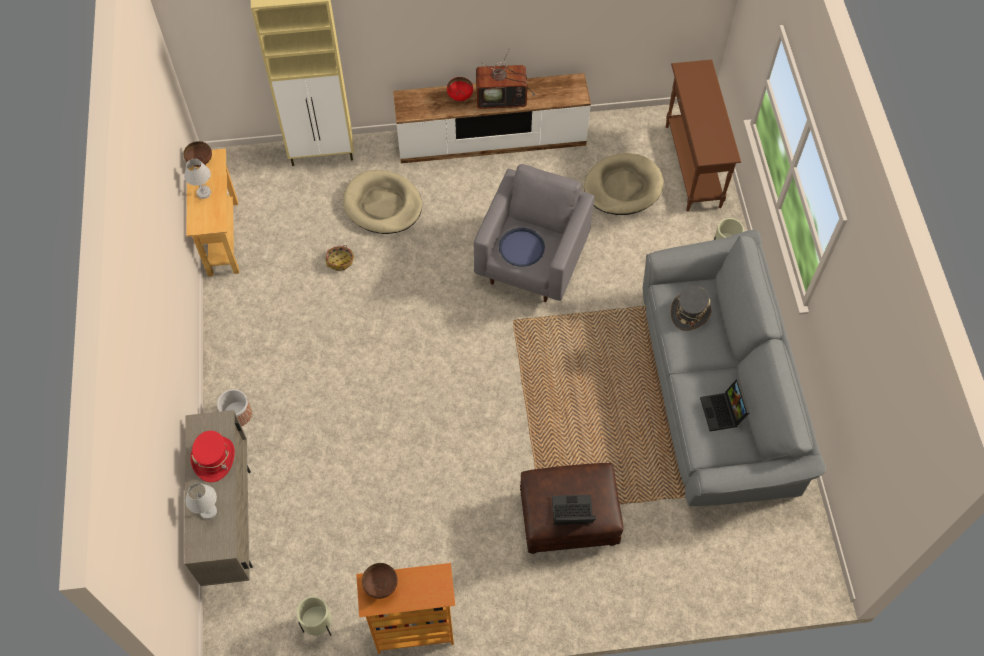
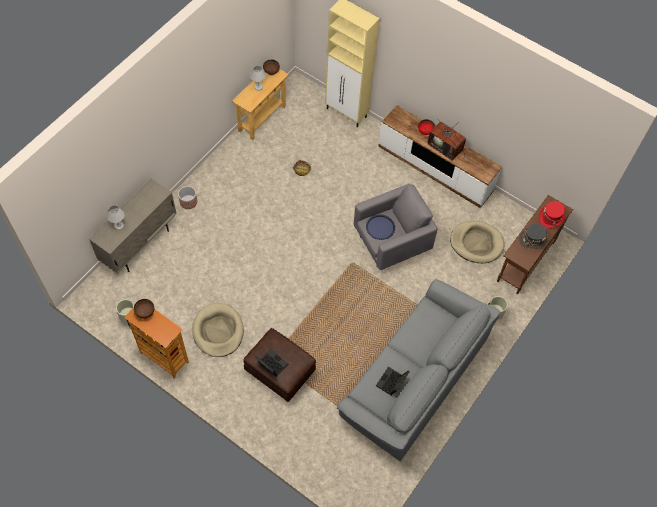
camera: 40 degrees right, 0 degrees up
(214, 459) = (143, 206): red hat -> red hat (551, 218)
(383, 205) = (349, 159): beige dog bed -> beige dog bed (218, 331)
(690, 312) = (428, 324): grey hat -> grey hat (533, 239)

